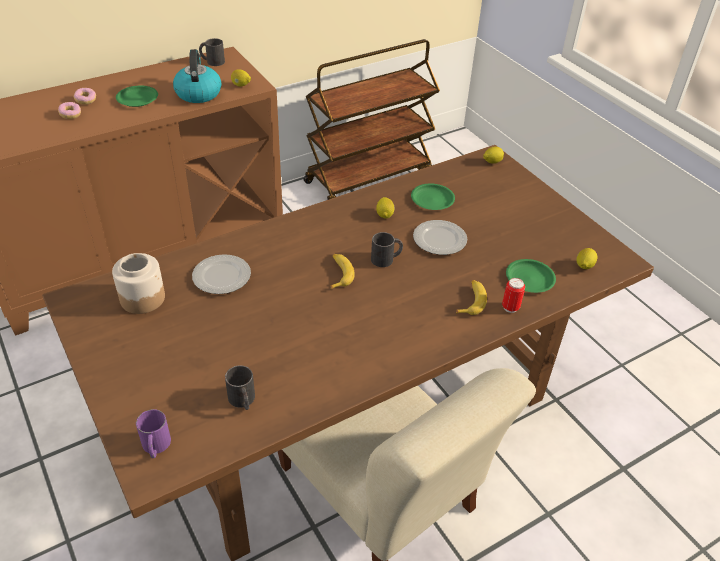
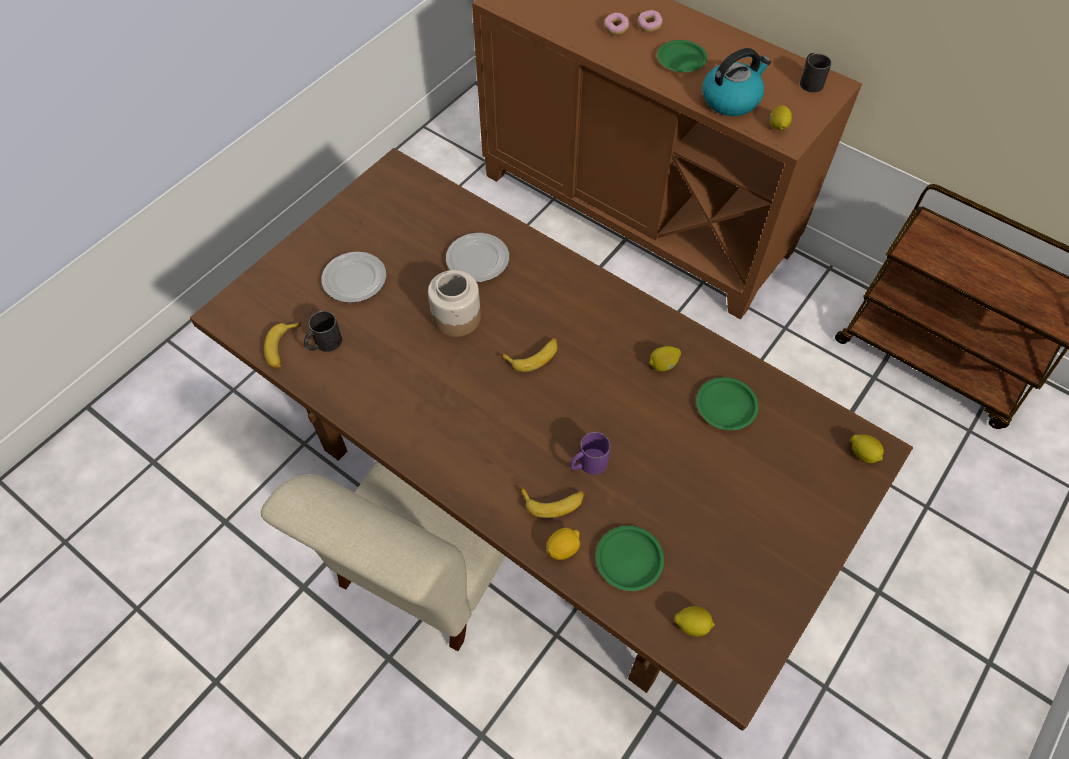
camera: 70 degrees right, 15 degrees up
(142, 298) = (419, 215): jar -> jar (457, 317)
(155, 447) = (253, 304): purple mug -> purple mug (587, 464)
(228, 434) = (282, 349): none -> banana
(386, 259) = (583, 392): black mug -> none
(439, 240) = (648, 437): plate -> plate (354, 280)
(510, 307) = (563, 548): can -> lemon

